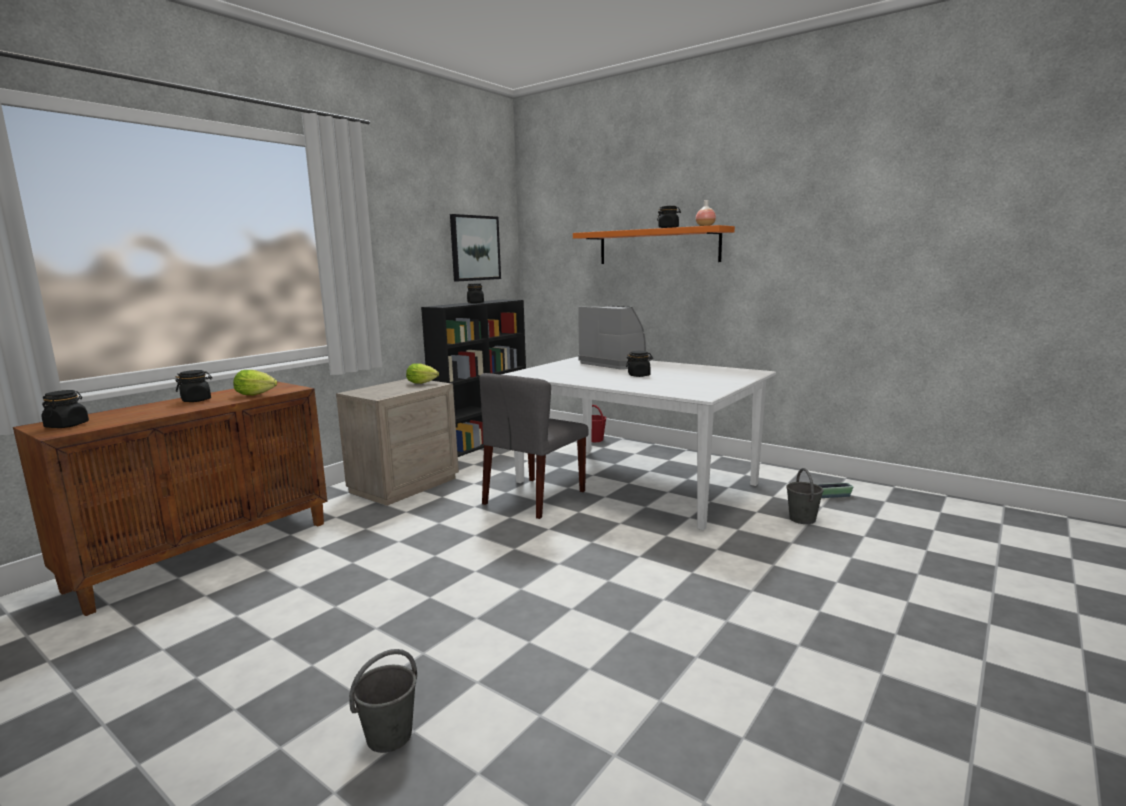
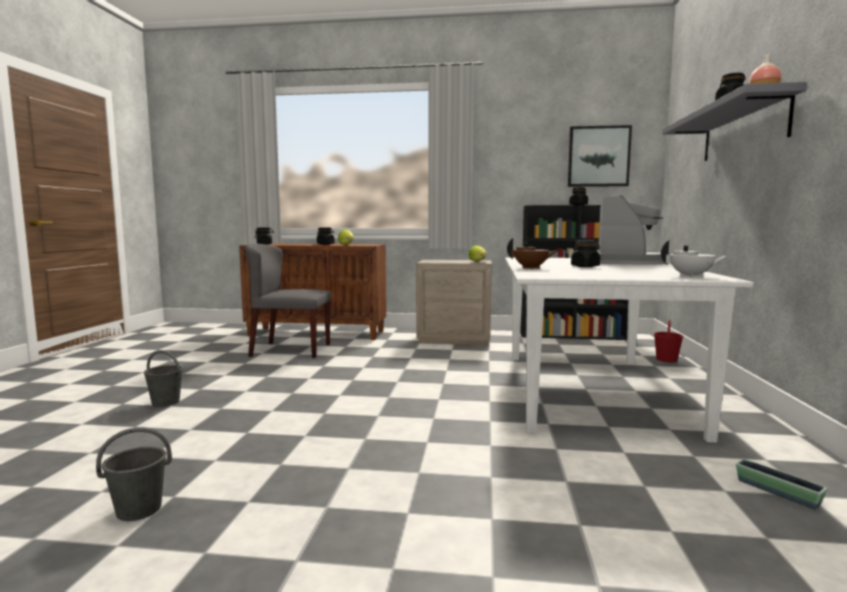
camera: 60 degrees right, 5 degrees down
(534, 498) = (492, 369): grey chair -> grey chair (290, 350)
(633, 386) = (531, 268): none -> brown teapot
(658, 246) = (743, 130): orange shelf -> grey shelf
(739, 373) = (691, 276): none -> white teapot
(802, 519) = (651, 481): grey bucket -> grey bucket (138, 510)

